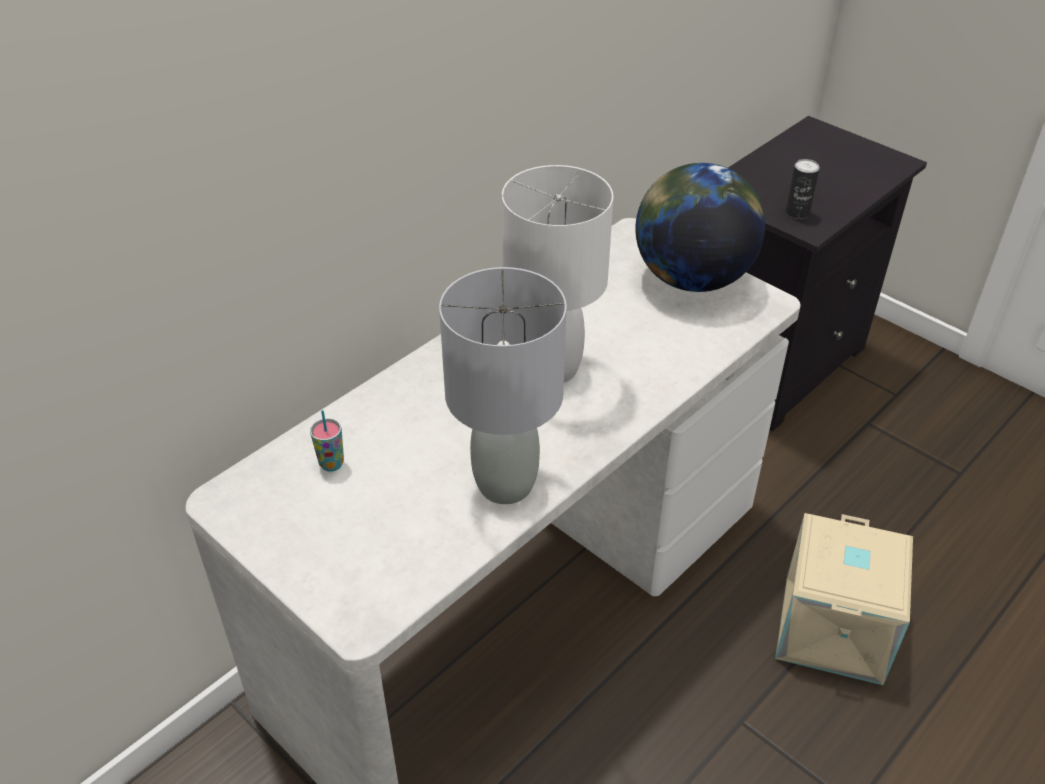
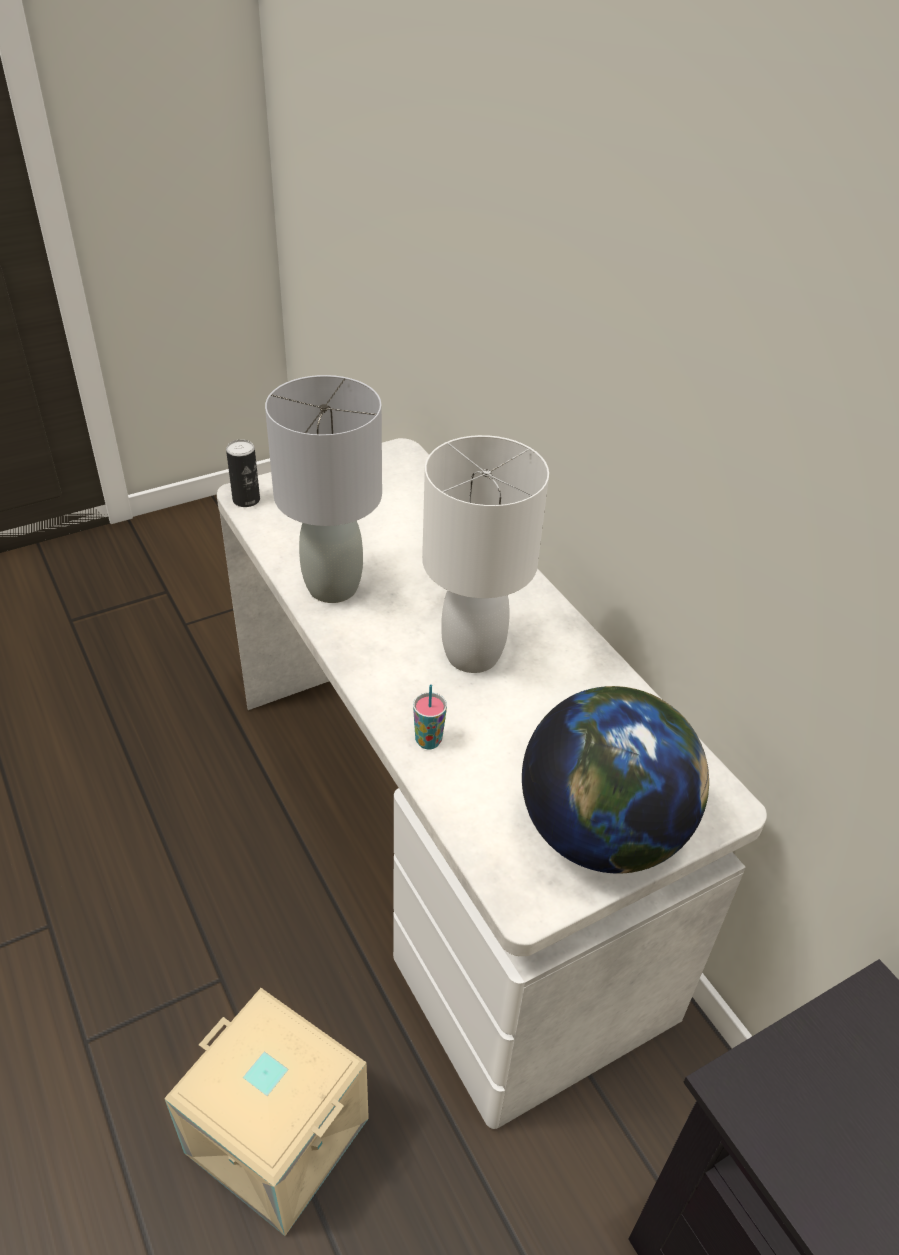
camera: 105 degrees right, 0 degrees up
(331, 464) = (409, 502): cup -> cup (428, 741)
(797, 213) = (795, 1094): can -> can (246, 500)

